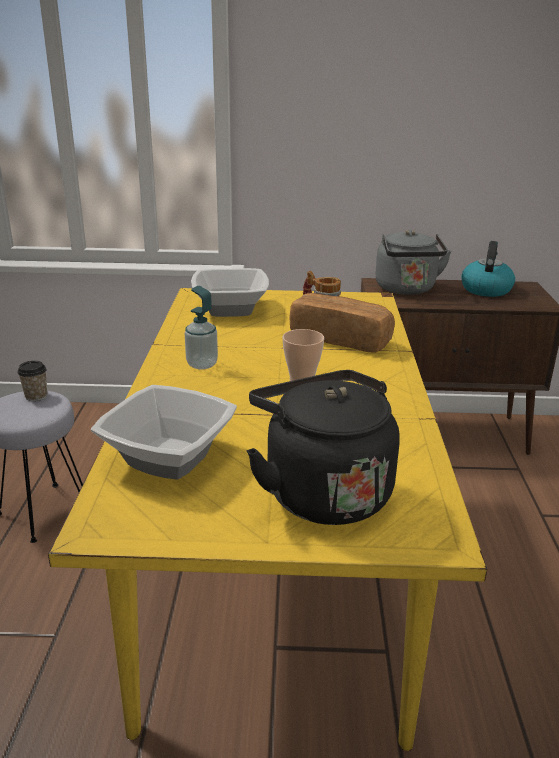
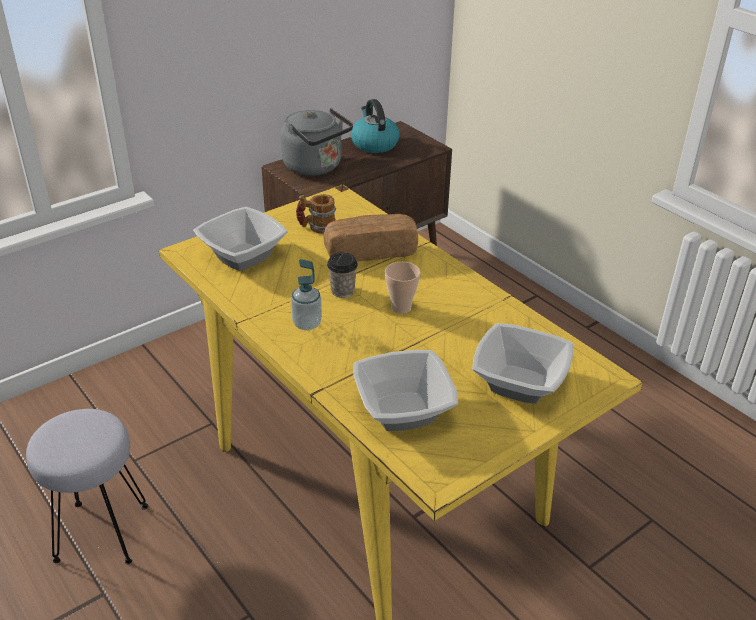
camera: 40 degrees left, 10 degrees up
(36, 396) = (69, 423): cup -> cup (342, 291)
(322, 491) = (519, 382): black kettle -> bowl

